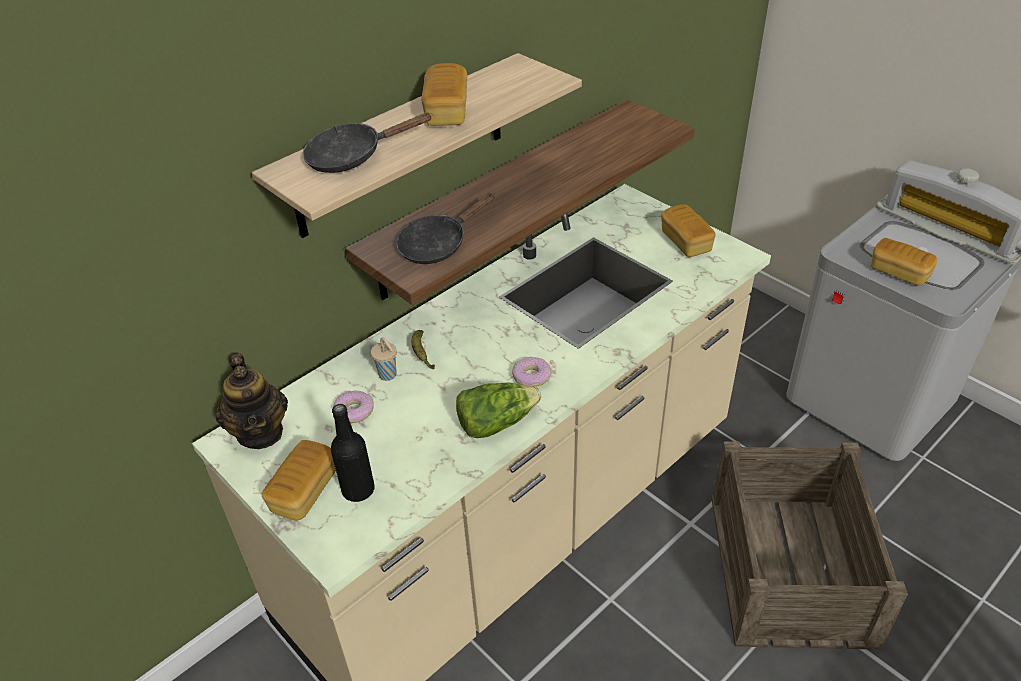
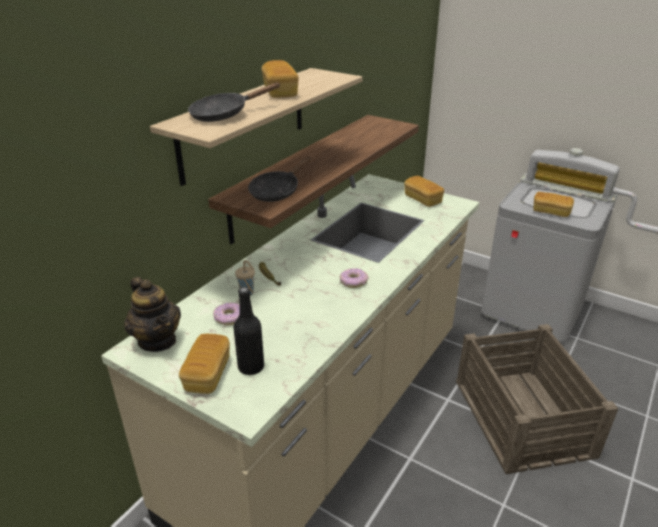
camera: 15 degrees left, 10 degrees down
(496, 422) = (339, 311): lettuce -> none

